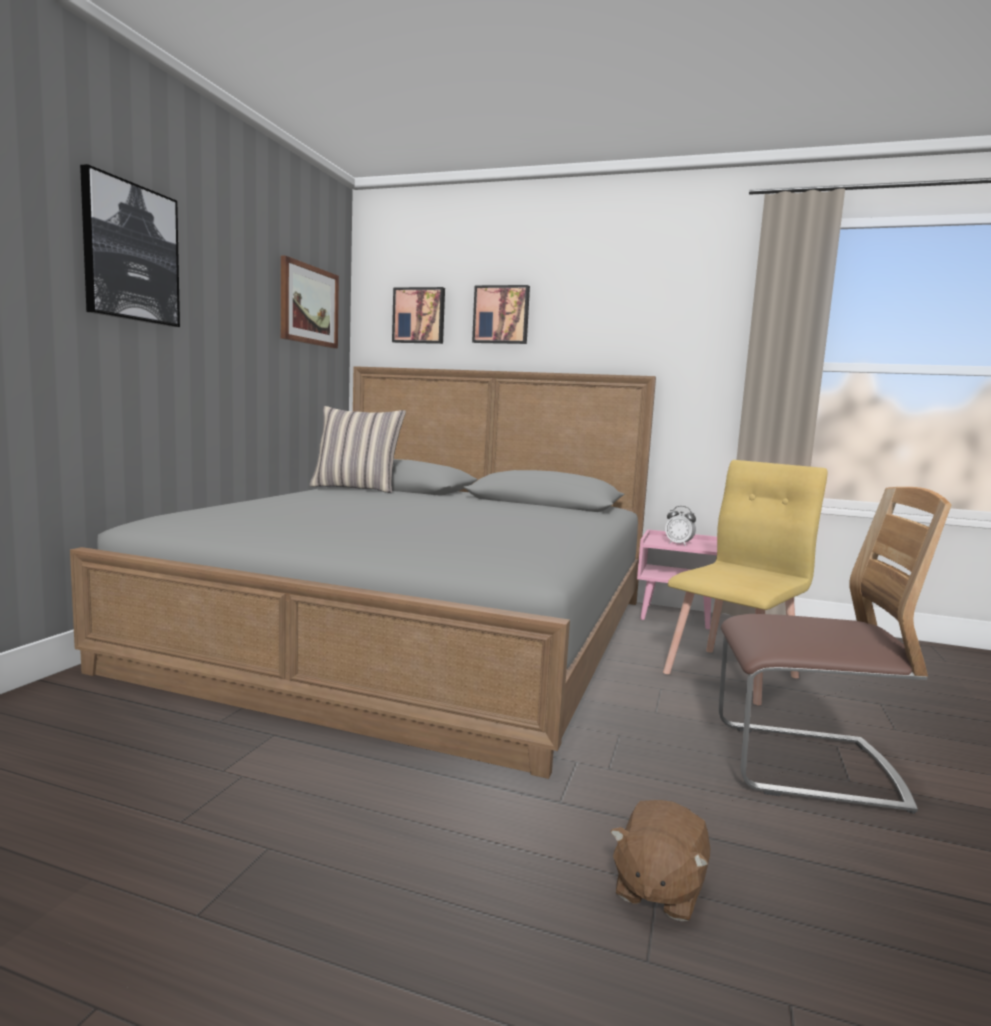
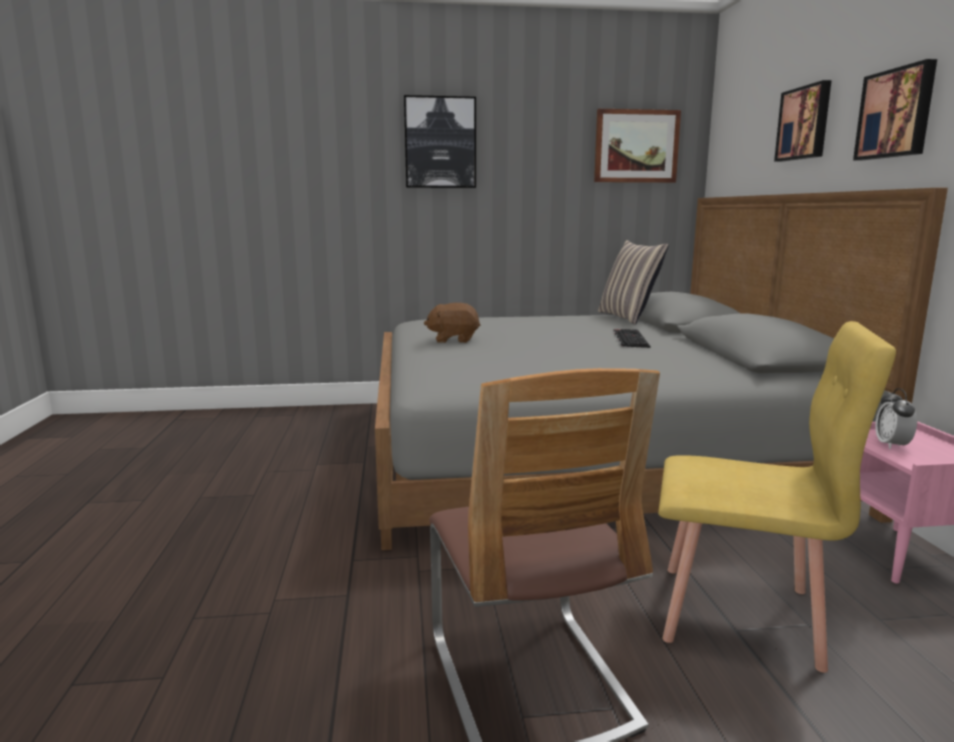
camera: 65 degrees right, 5 degrees up
(419, 316) = (747, 137): picture -> picture (896, 113)
(449, 503) = (629, 339): none -> keyboard
(657, 889) = (265, 613): brown plush toy -> brown plush toy (453, 340)

